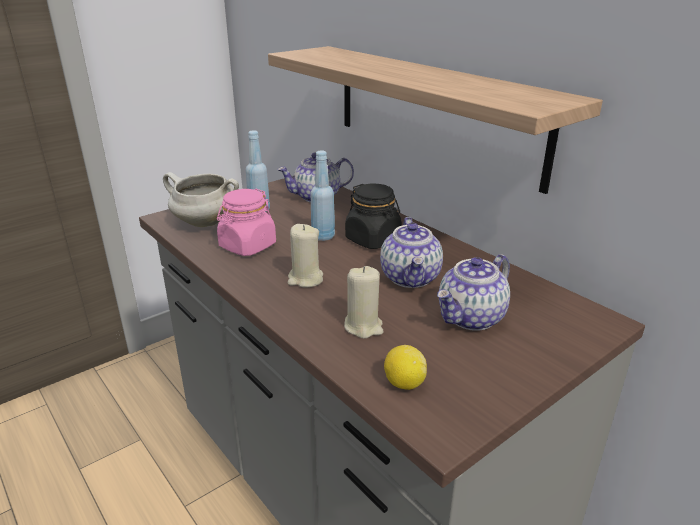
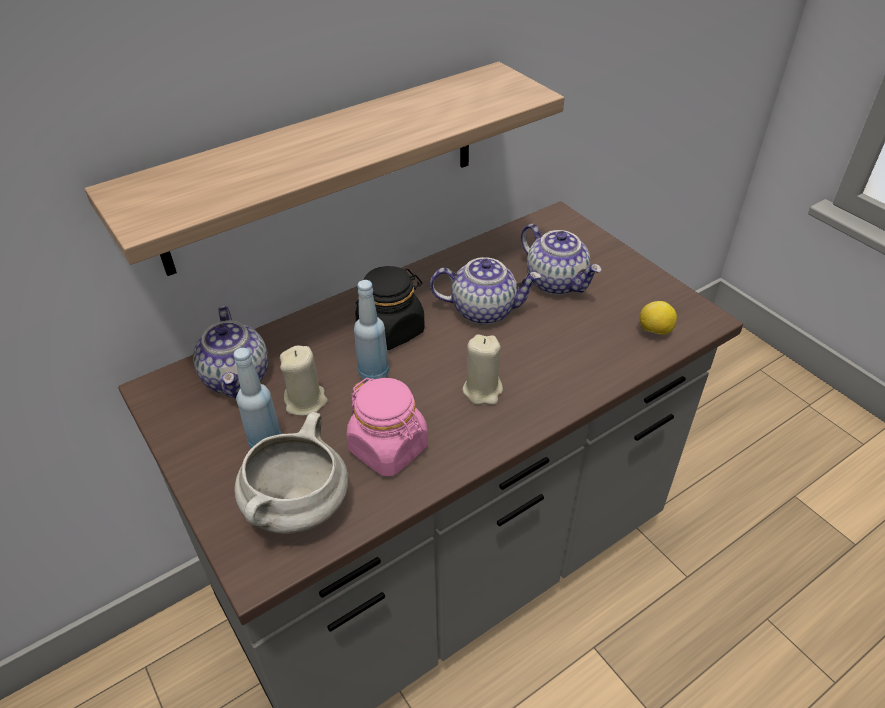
camera: 85 degrees left, 15 degrees up
(363, 326) = (575, 349): beige candle -> beige candle (306, 401)

